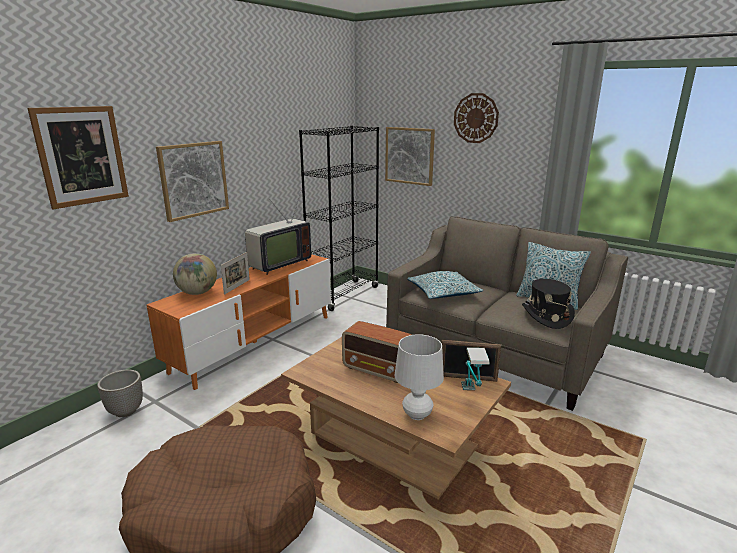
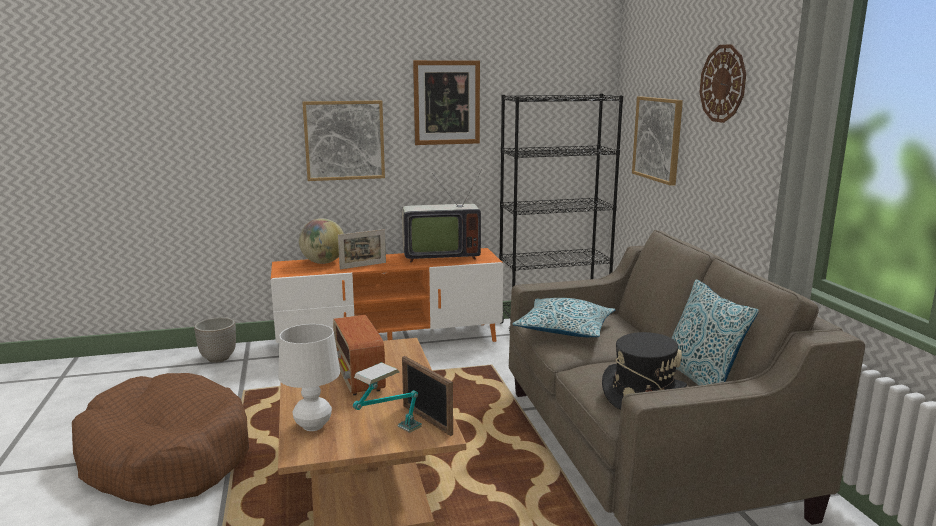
camera: 40 degrees right, 5 degrees down
(81, 156) = (224, 104): picture -> picture (446, 102)

